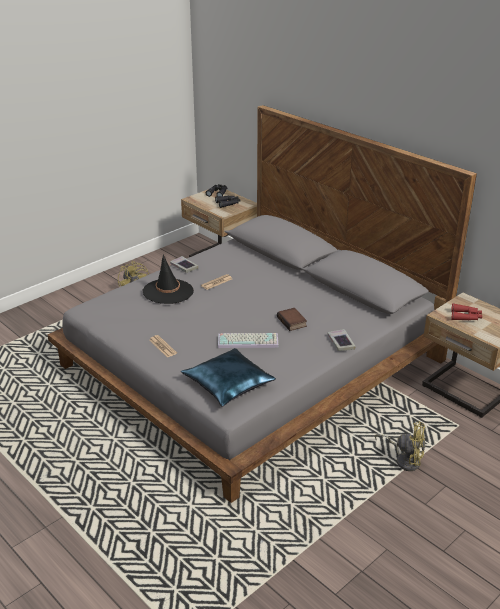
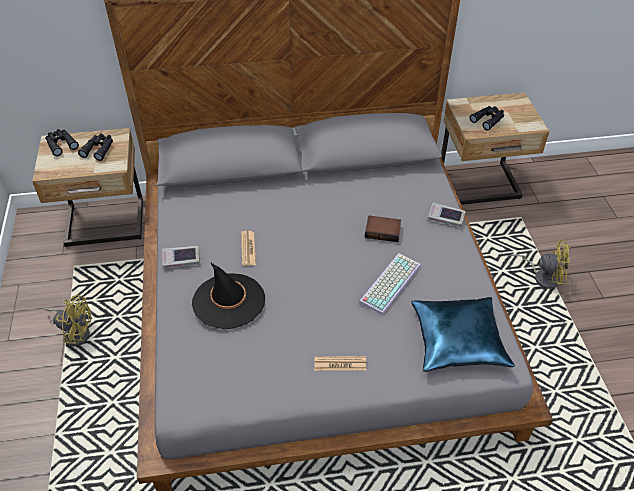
camera: 55 degrees left, 15 degrees up
(405, 459) = (542, 276): yellow fan -> yellow fan turned 45 degrees clockwise
(466, 317) = (488, 120): red binoculars -> black binoculars

